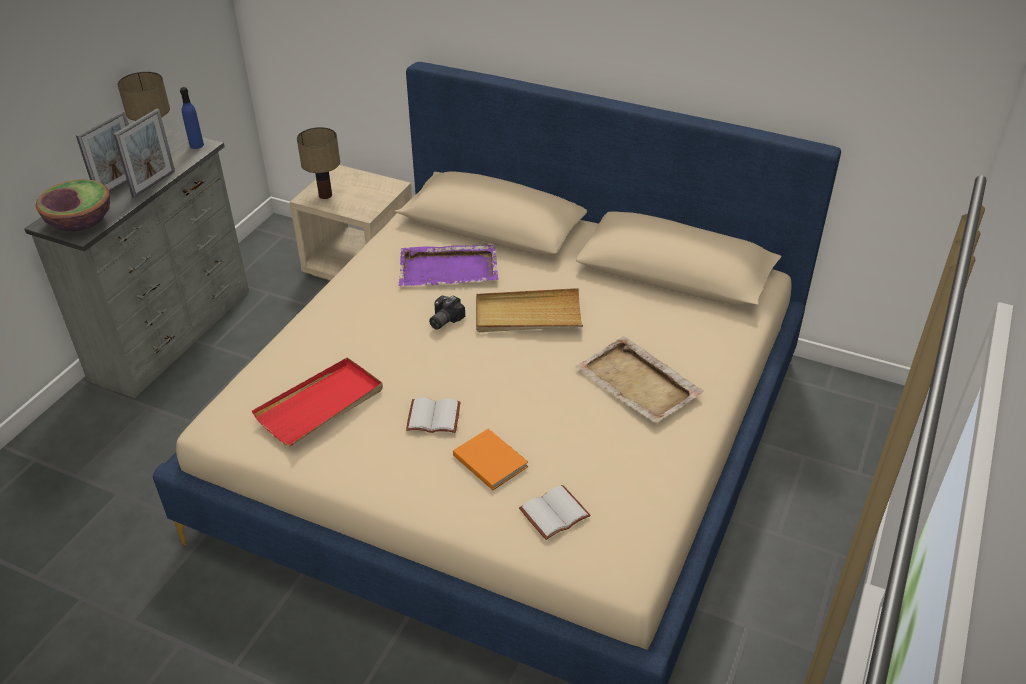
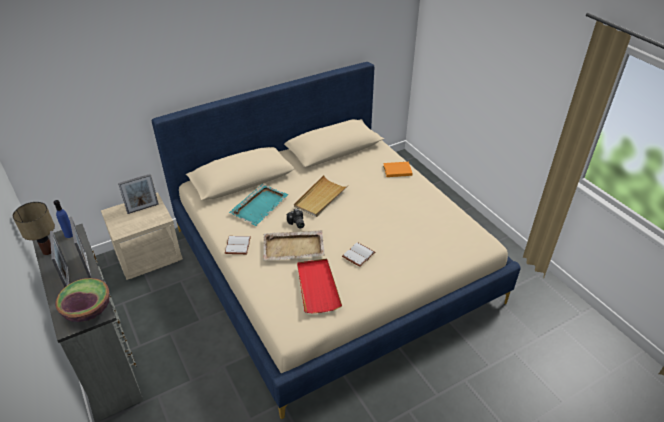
camera: 55 degrees left, 0 degrees up
(326, 195) = (126, 225): table lamp -> none
(367, 189) = (143, 208): none -> picture frame
(449, 268) = (260, 205): purple tray -> turquoise tray
(490, 459) = (399, 250): orange book -> orange book (396, 170)
(554, 512) = (443, 246): white book -> white book (237, 245)
(638, 383) = (392, 190): beige tray -> beige tray (294, 247)

